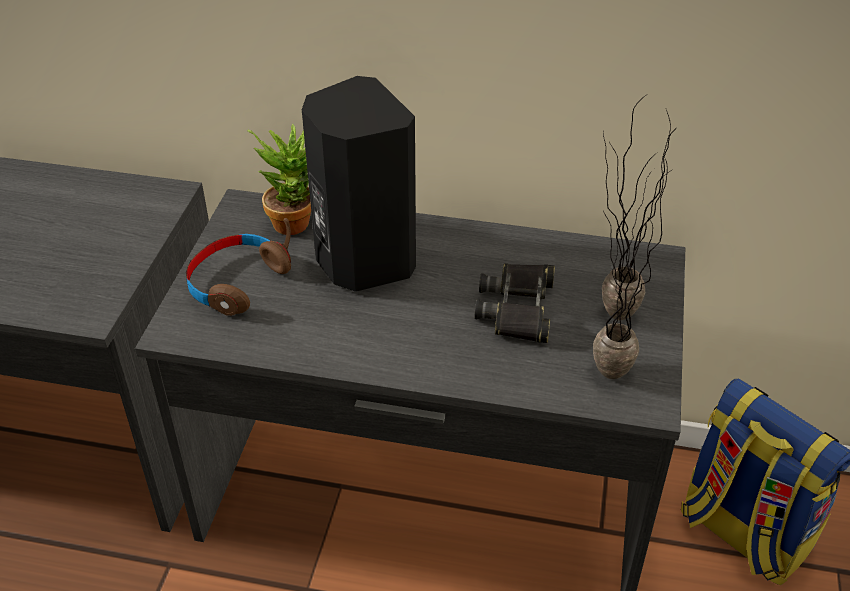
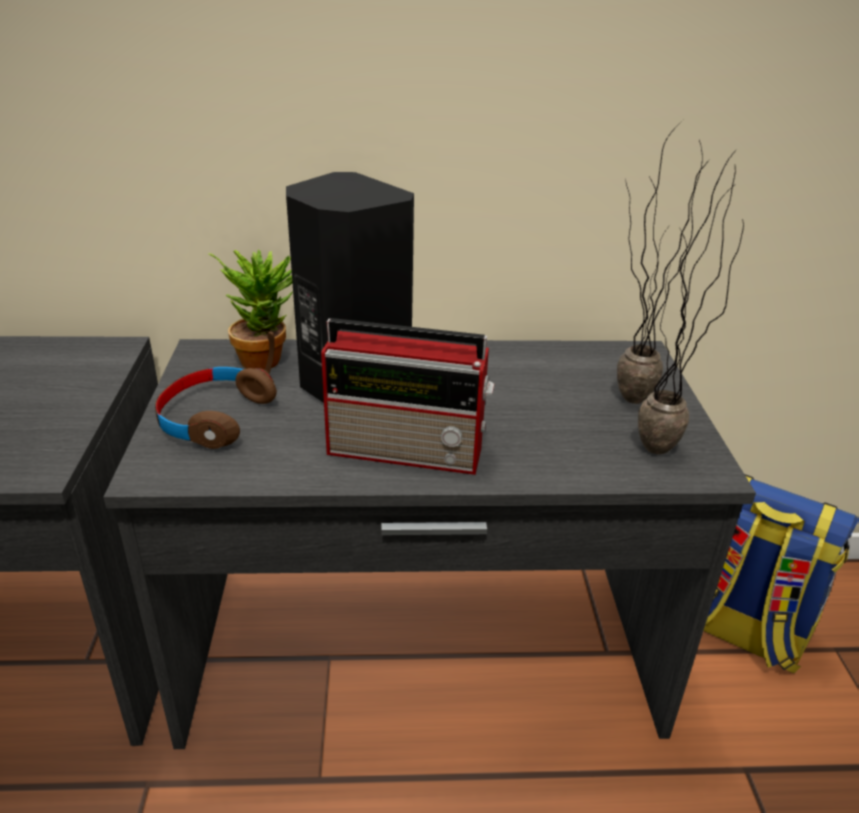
camera: 15 degrees left, 10 degrees down
(389, 341) = (409, 450): none -> radio
(518, 308) = (532, 406): black binoculars -> none

